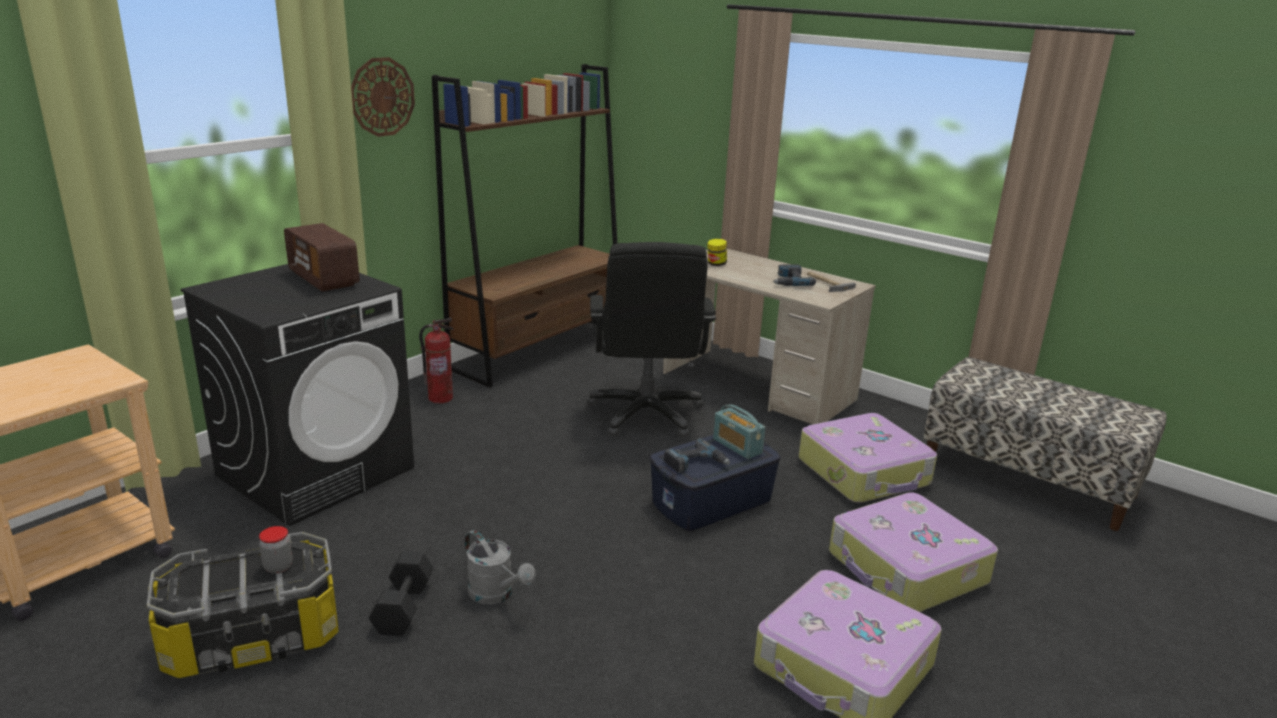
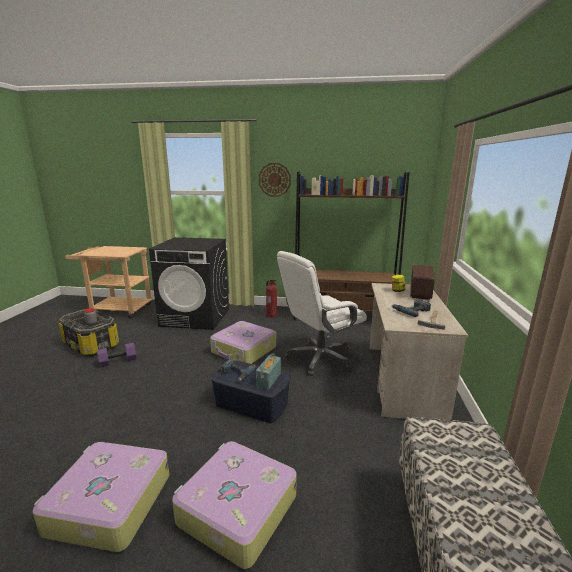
camera: 60 degrees right, 5 degrees down
(324, 279) = (203, 243): radio -> radio (420, 293)
(402, 606) = (118, 361): black dumbbell -> purple dumbbell
(496, 594) = (134, 375): grey watering can -> none
(646, 414) = (320, 358): black office chair -> white office chair
(865, 473) = (348, 454): suitcase -> suitcase (244, 350)

